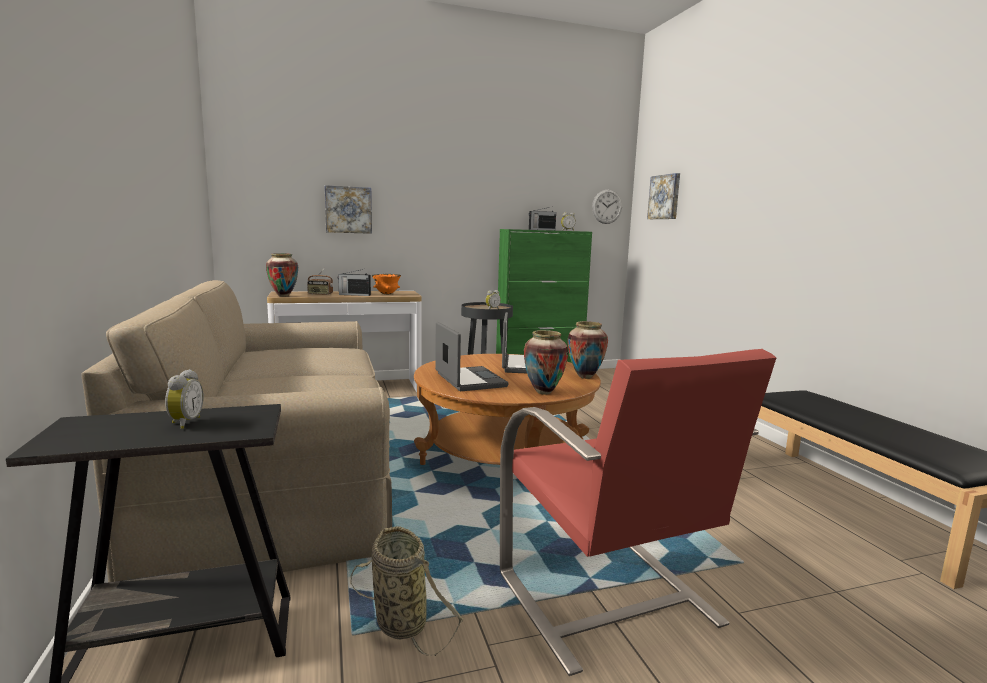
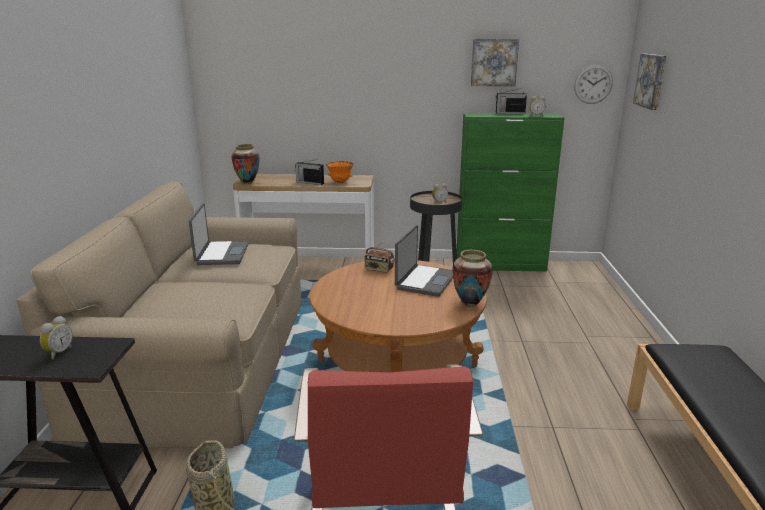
camera: 20 degrees right, 10 degrees up
(320, 294) = (281, 180): radio -> radio (379, 269)
(348, 210) = (310, 97): picture -> picture (494, 62)
(468, 380) = (355, 297): laptop -> laptop (221, 254)
(543, 392) = (409, 322): vase -> none

